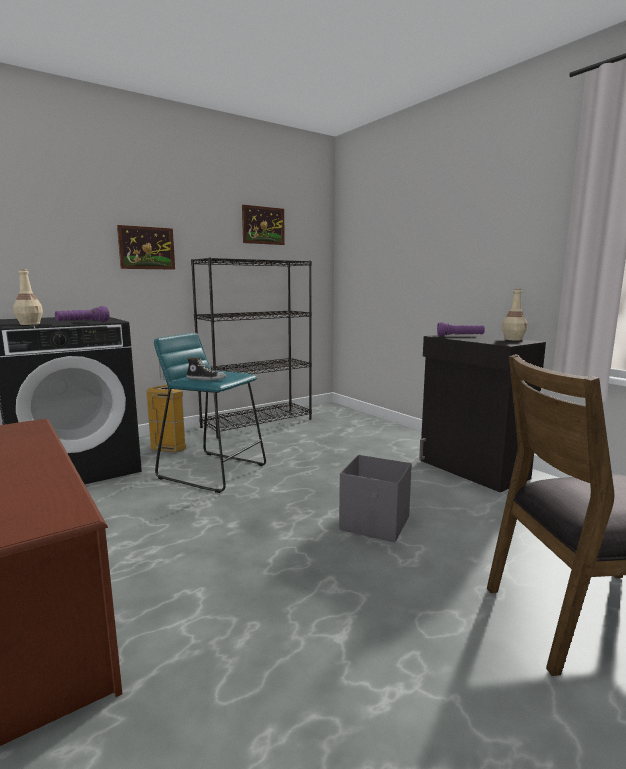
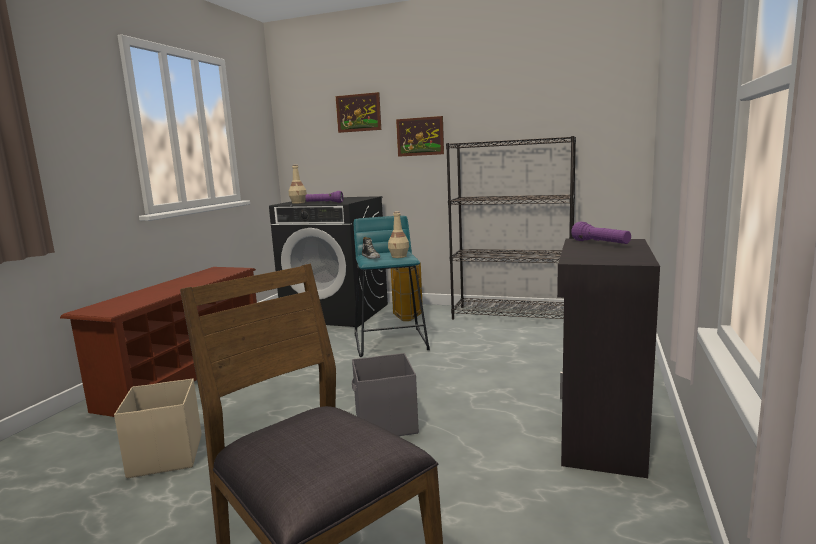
camera: 55 degrees right, 0 degrees up
(263, 225) = (544, 98): picture -> picture (358, 113)
(284, 675) = (165, 456): none -> beige storage box
(513, 339) = (637, 256): beige bottle -> beige bottle (399, 256)

